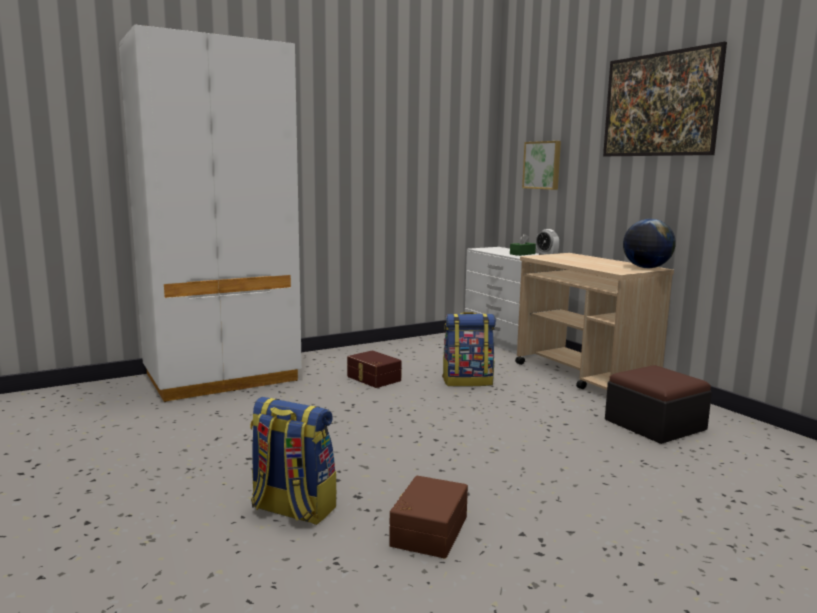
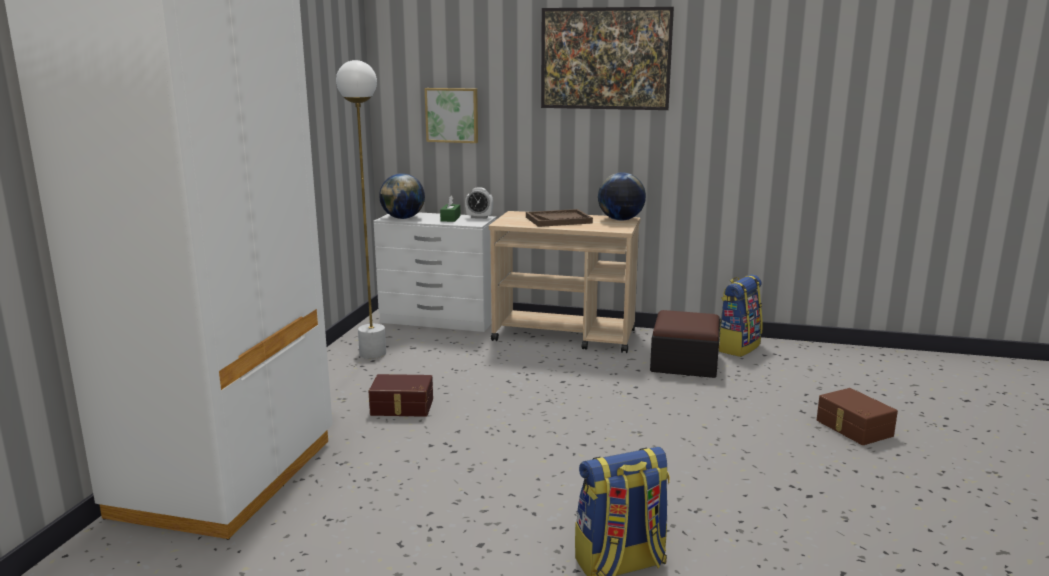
camera: 45 degrees left, 5 degrees up
(421, 348) = (373, 354): none -> white floor lamp
(427, 530) = (730, 520): brown storage box -> brown storage box (853, 428)
(467, 381) = (490, 376): backpack -> backpack (737, 347)
(490, 250) = (403, 218): none -> globe
(587, 261) = (558, 220): none -> brown tray

